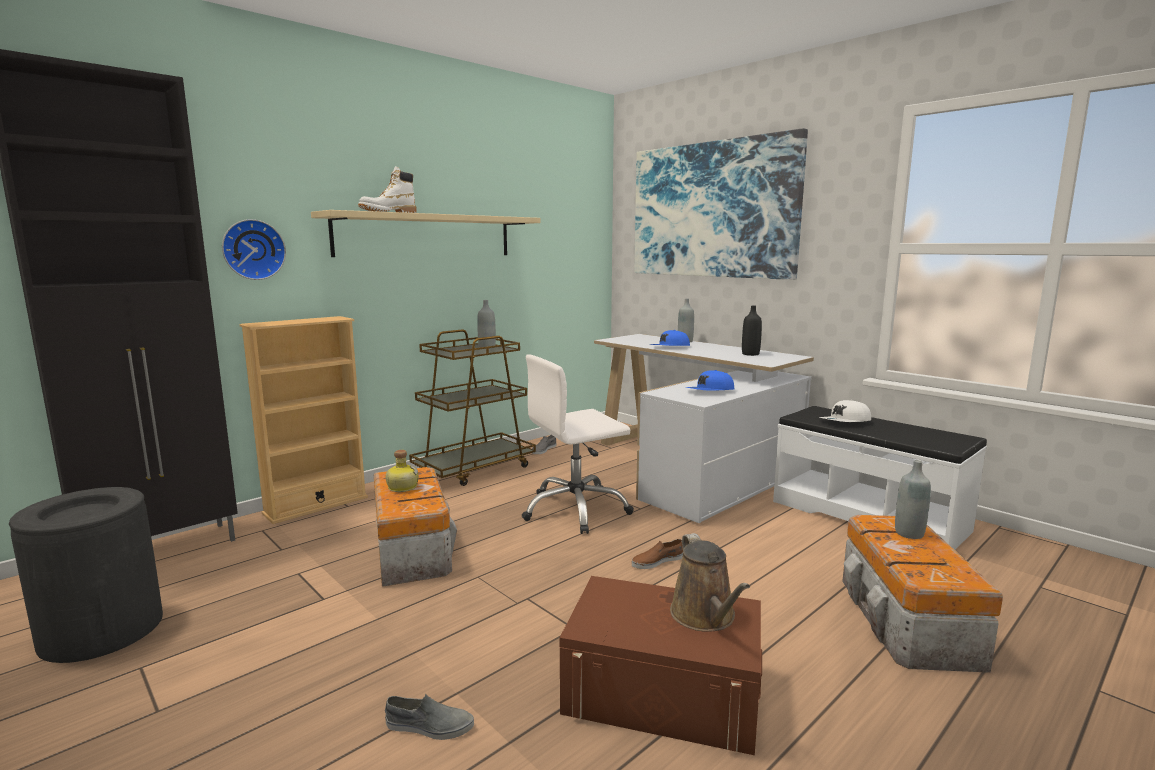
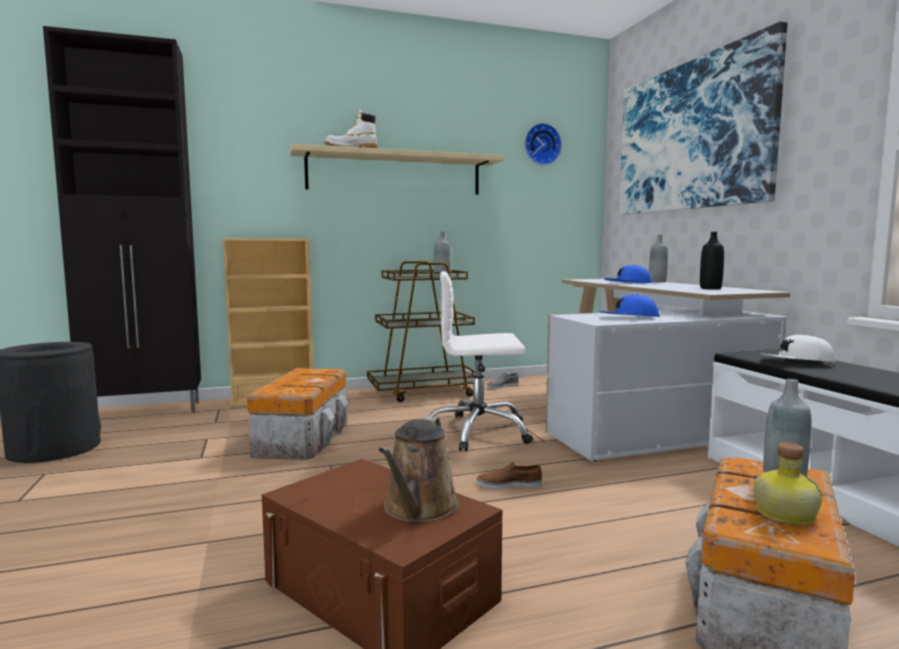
camera: 25 degrees right, 5 degrees down
(253, 249) = (240, 180): wall clock -> wall clock (541, 145)
(402, 487) = (298, 378): bottle -> bottle (783, 513)
(429, 726) = (157, 559): grey shoe -> none

